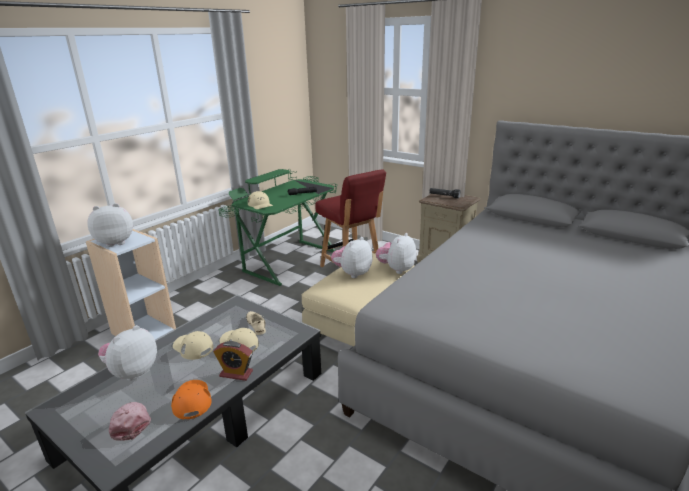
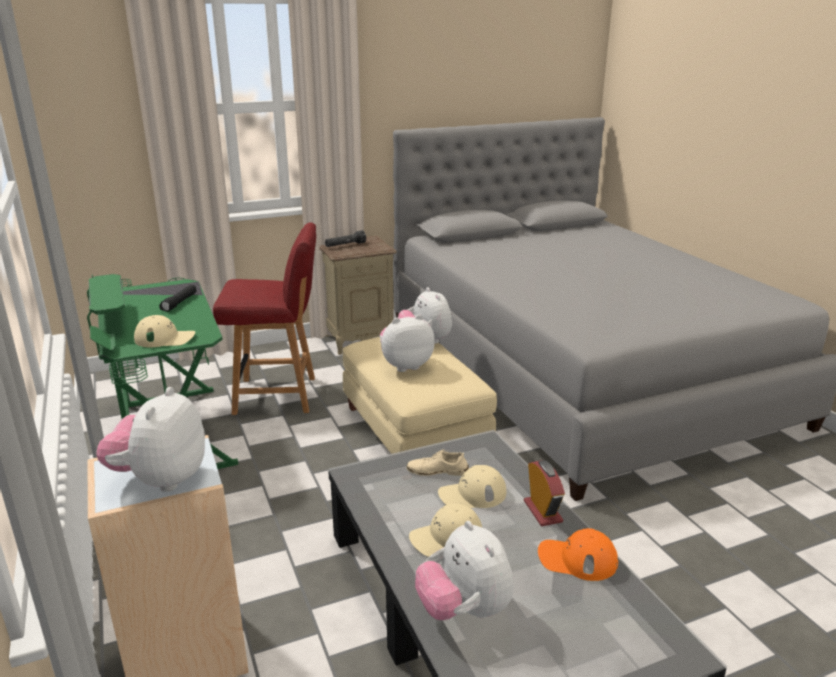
camera: 60 degrees left, 0 degrees up
(130, 423) = (595, 626): pink cap -> none
(236, 373) = (542, 511): alarm clock -> alarm clock turned 60 degrees counterclockwise
(352, 273) = (405, 365): plush toy -> plush toy turned 90 degrees clockwise

